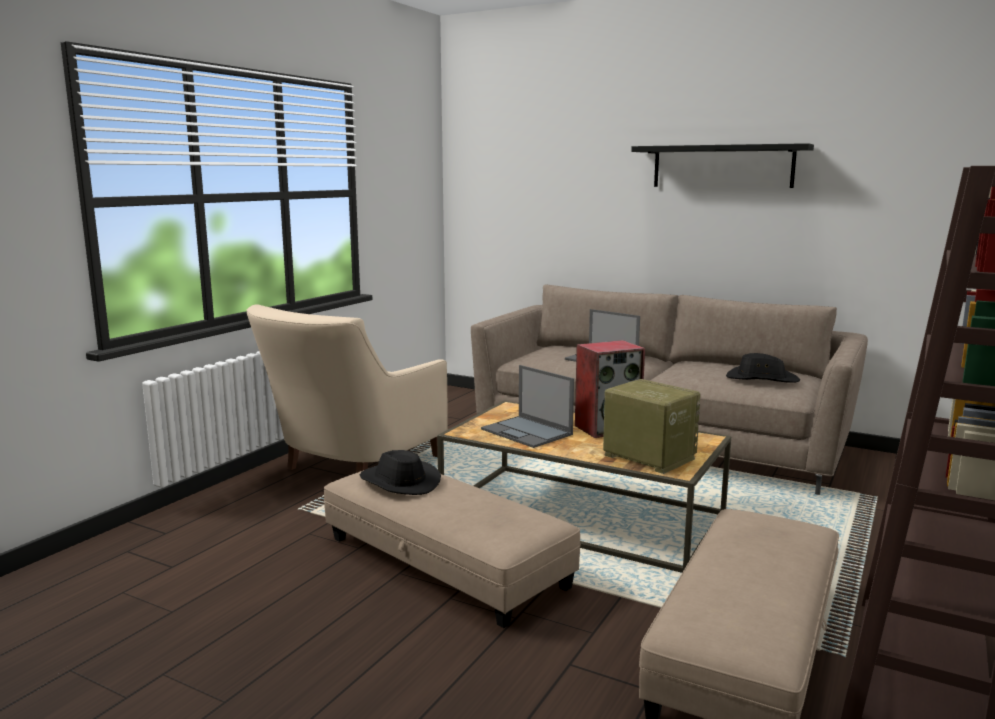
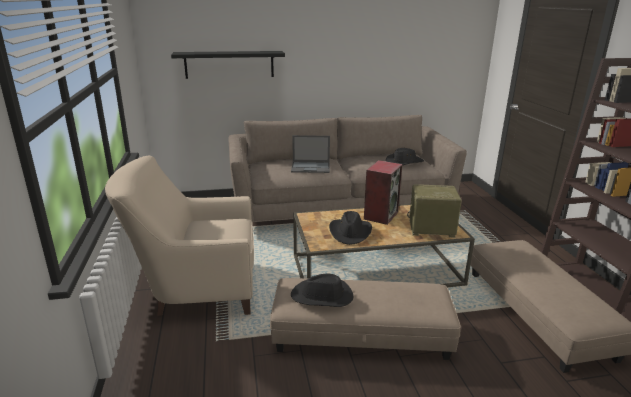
camera: 40 degrees left, 10 degrees up
(351, 466) = (196, 290): beige armchair -> beige armchair turned 90 degrees clockwise
(527, 432) = (350, 232): laptop -> black hat
(722, 166) = (350, 34): black shelf -> black shelf (229, 64)

